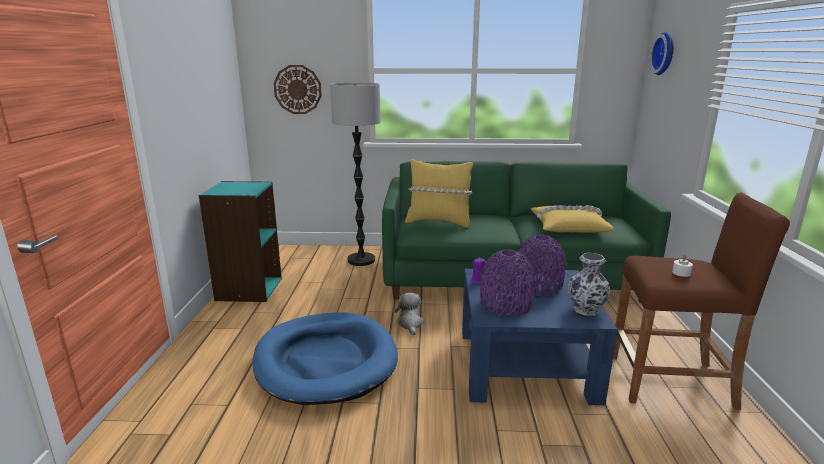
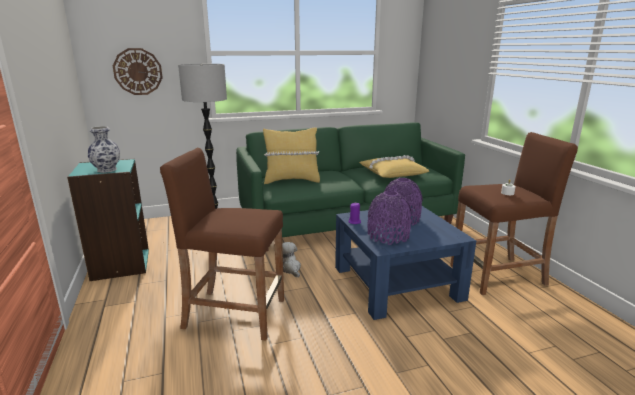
camera: 20 degrees left, 0 degrees up
(325, 361) = (235, 313): blue dog bed -> brown stool
(585, 309) = (445, 230): vase -> vase (106, 170)
(665, 53) = (441, 38): wall clock -> none

